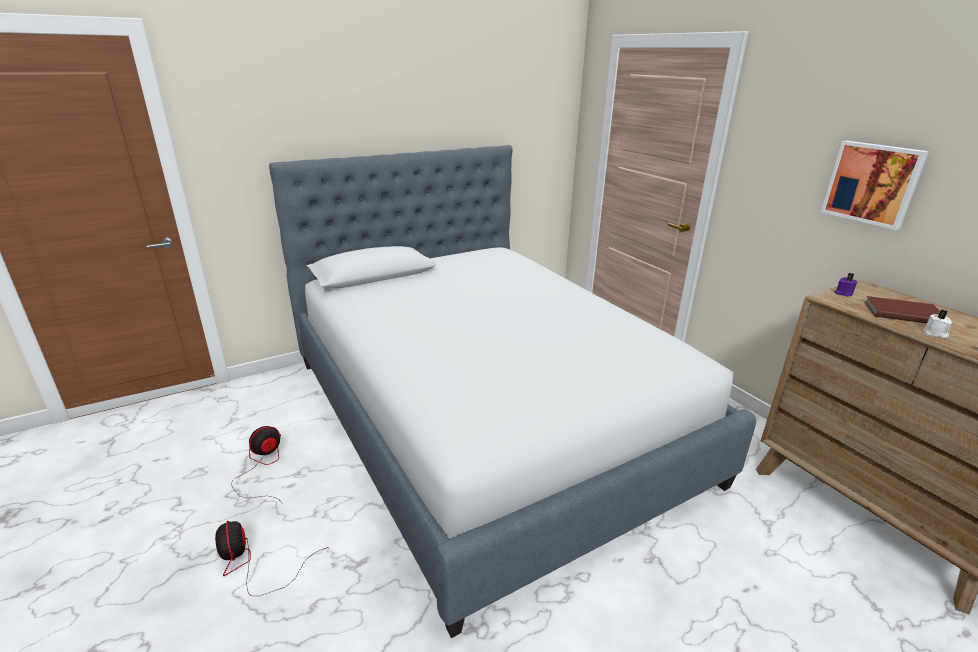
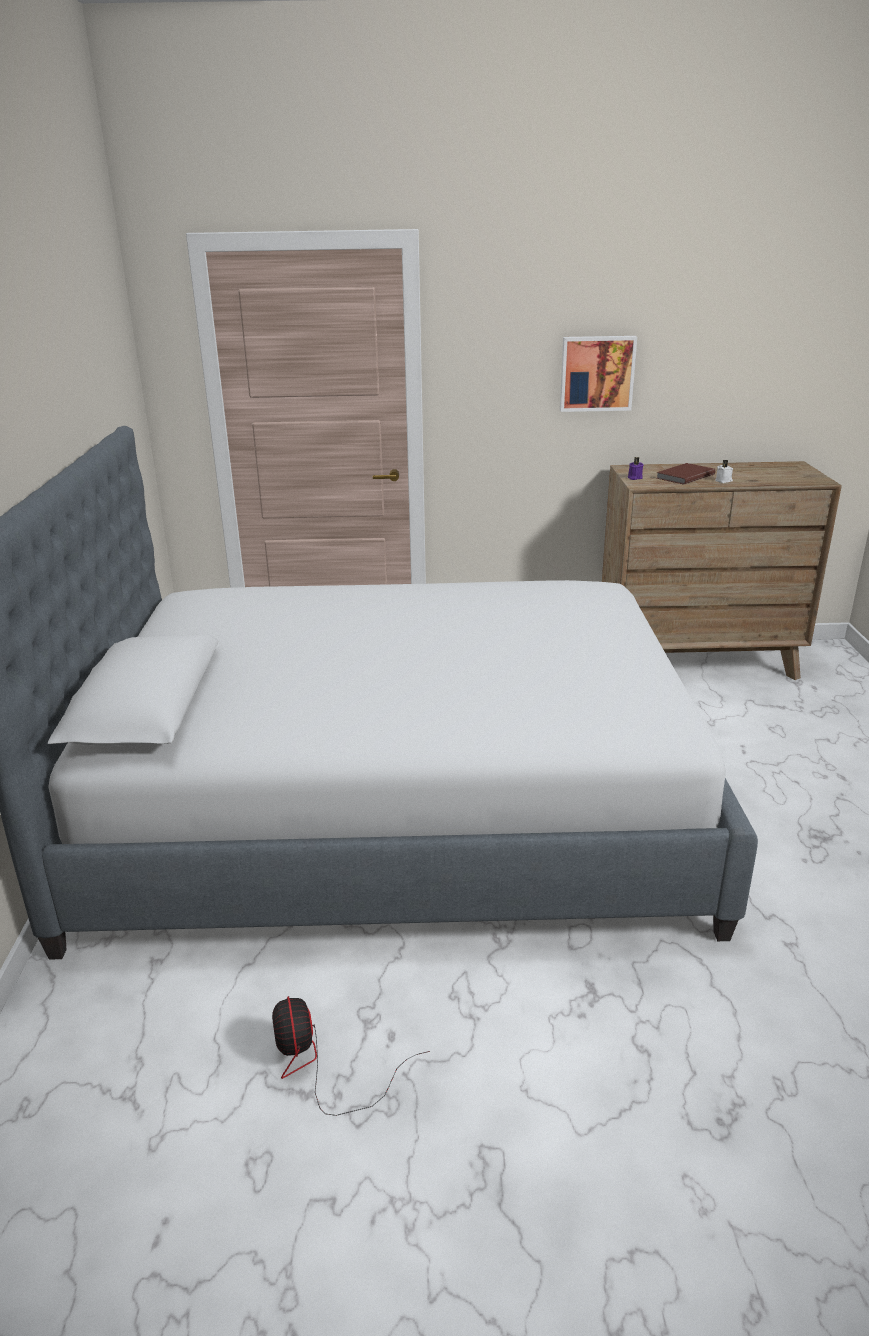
camera: 60 degrees left, 0 degrees up
(252, 564) = (538, 1105): fan -> none

